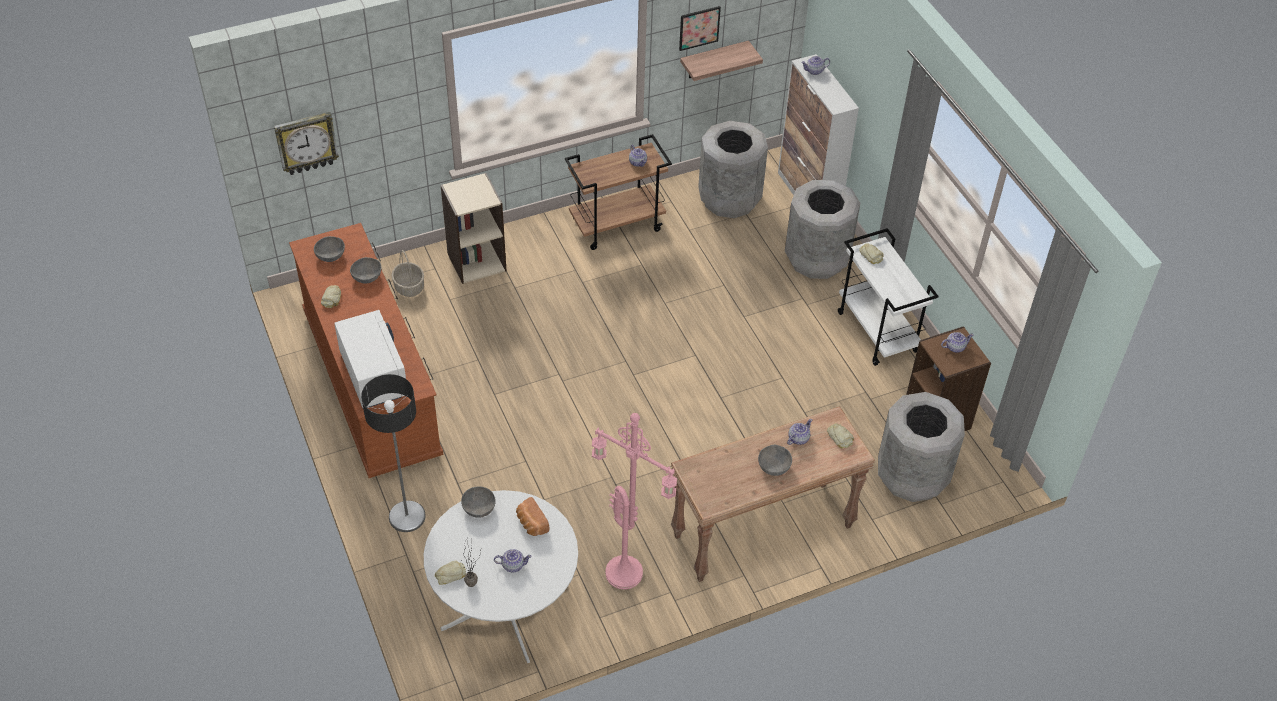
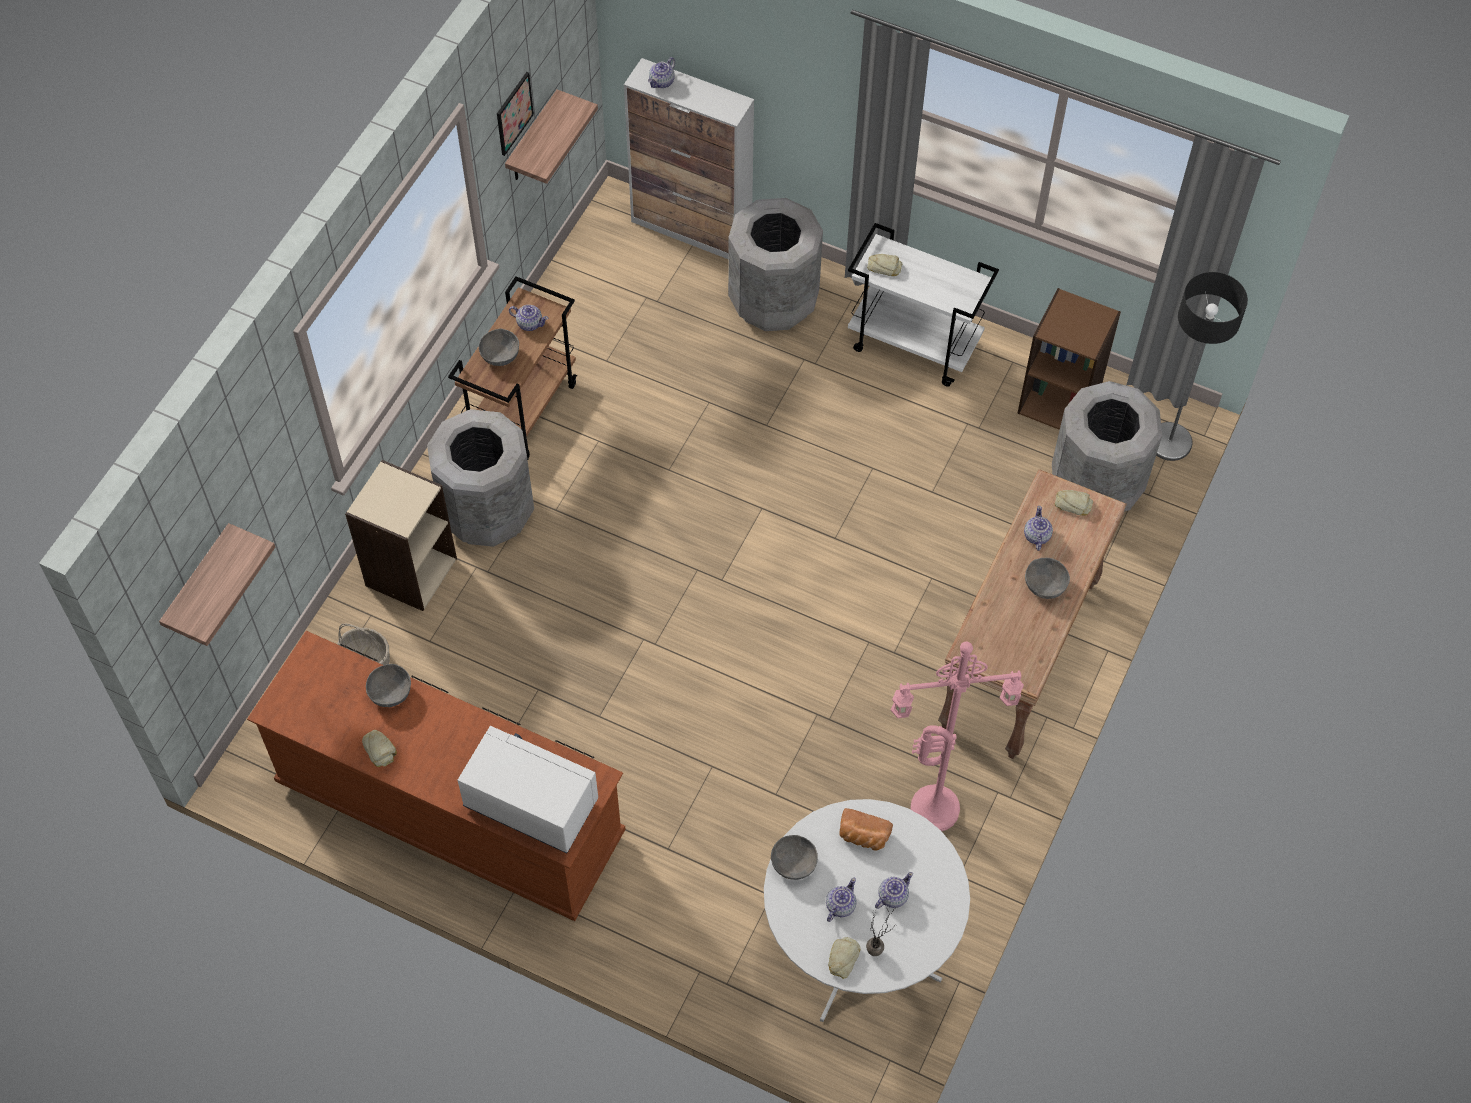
camera: 40 degrees left, 10 degrees up
(306, 143) = (198, 583): wall clock -> shelf
(331, 255) = (317, 698): grey bowl -> grey bowl (500, 355)
(407, 516) = (655, 929): floor lamp -> floor lamp (1169, 442)
(729, 199) = (611, 291): grey trash can -> grey trash can (487, 512)
(954, 347) = (1072, 318): teapot -> teapot (840, 906)

